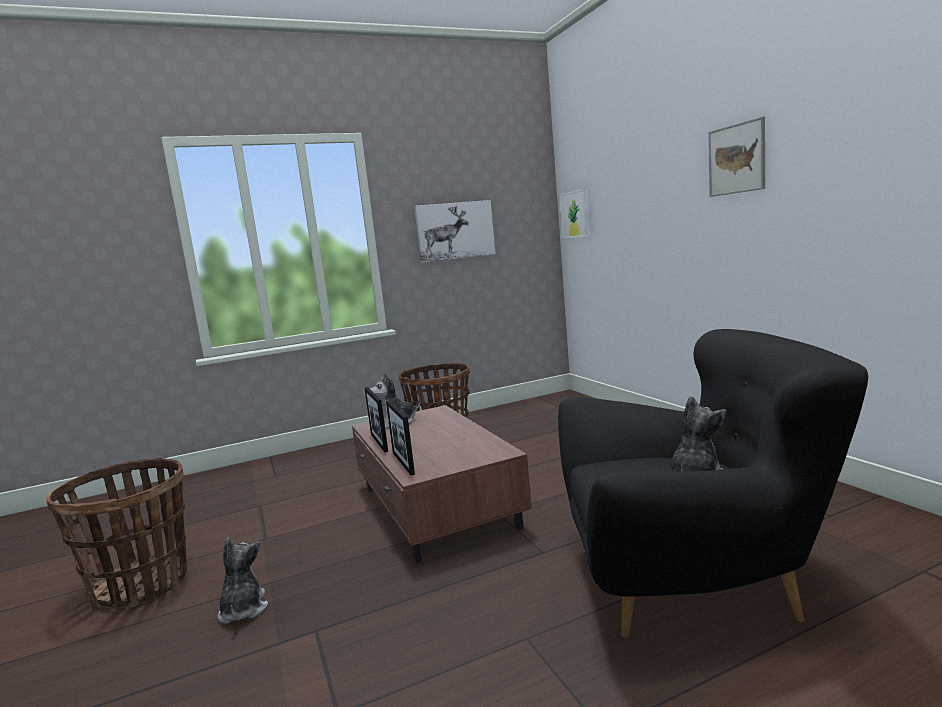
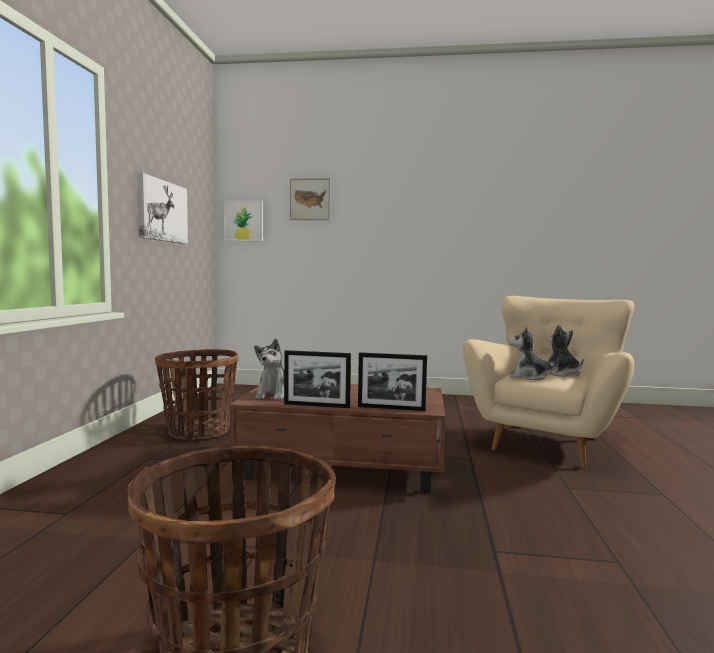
camera: 60 degrees left, 5 degrees down
(243, 609) = (415, 582): plush toy -> plush toy (529, 377)
(693, 585) = (548, 443): black armchair -> beige armchair
(736, 159) = (419, 202): picture -> picture (310, 199)

